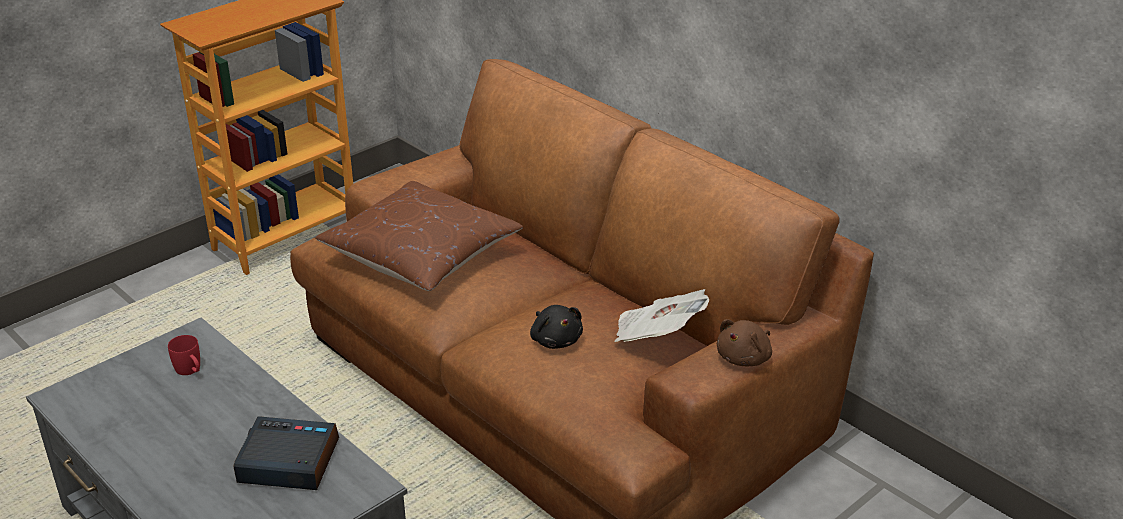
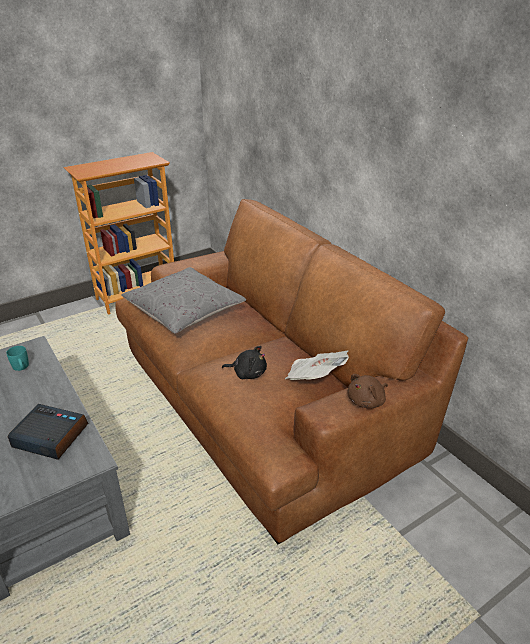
camera: 10 degrees right, 0 degrees up
(190, 370) = (21, 368): red mug -> turquoise mug
(421, 255) = (184, 311): brown pillow -> grey pillow
(555, 340) = (248, 373): black plush toy -> black plush toy turned 60 degrees counterclockwise

